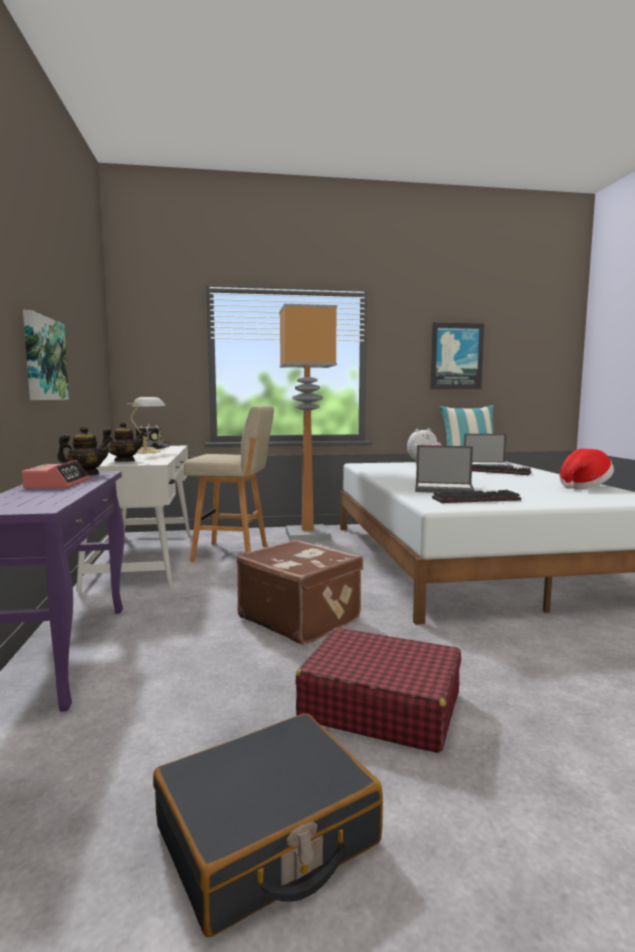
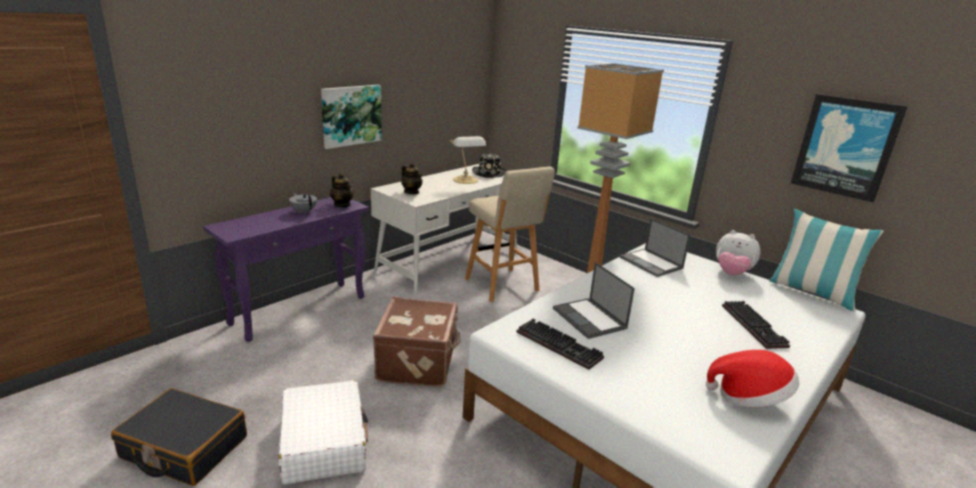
camera: 50 degrees right, 15 degrees up
(57, 484) = (304, 211): alarm clock -> grey teapot
(380, 706) = (324, 442): red suitcase -> white suitcase
(488, 466) = (791, 311): laptop -> laptop (651, 263)

